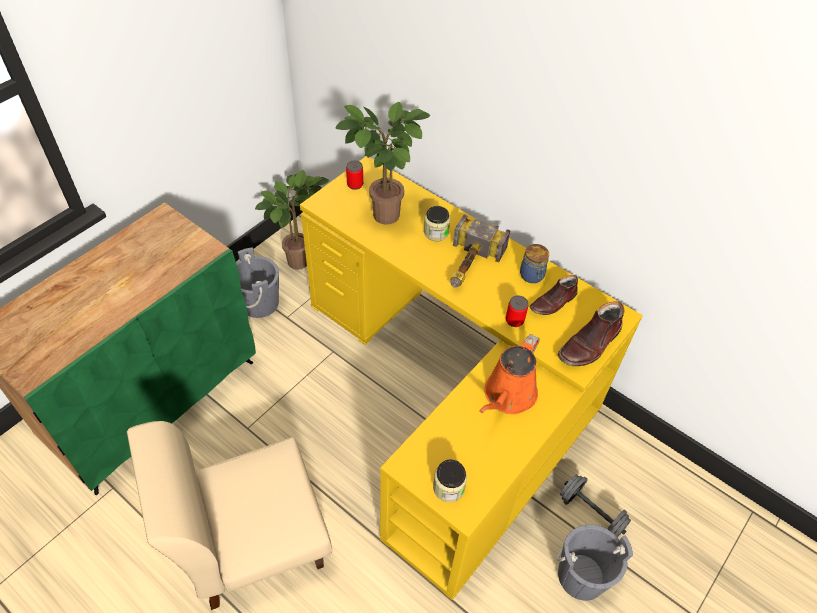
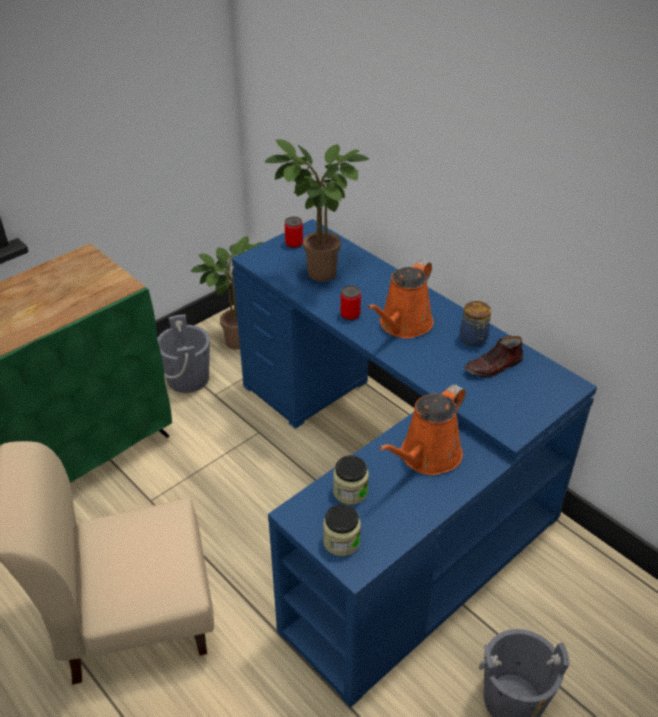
camera: 10 degrees right, 10 degrees down
(436, 232) = (373, 292): jar -> jar (350, 491)
(454, 396) = (387, 489): yellow desk -> blue desk
(468, 266) = (403, 325): hammer -> orange watering can
(514, 320) = (446, 380): can -> can (350, 315)
(590, 344) = (529, 410): brown boot -> none
(591, 514) = (533, 631): grey dumbbell -> none

